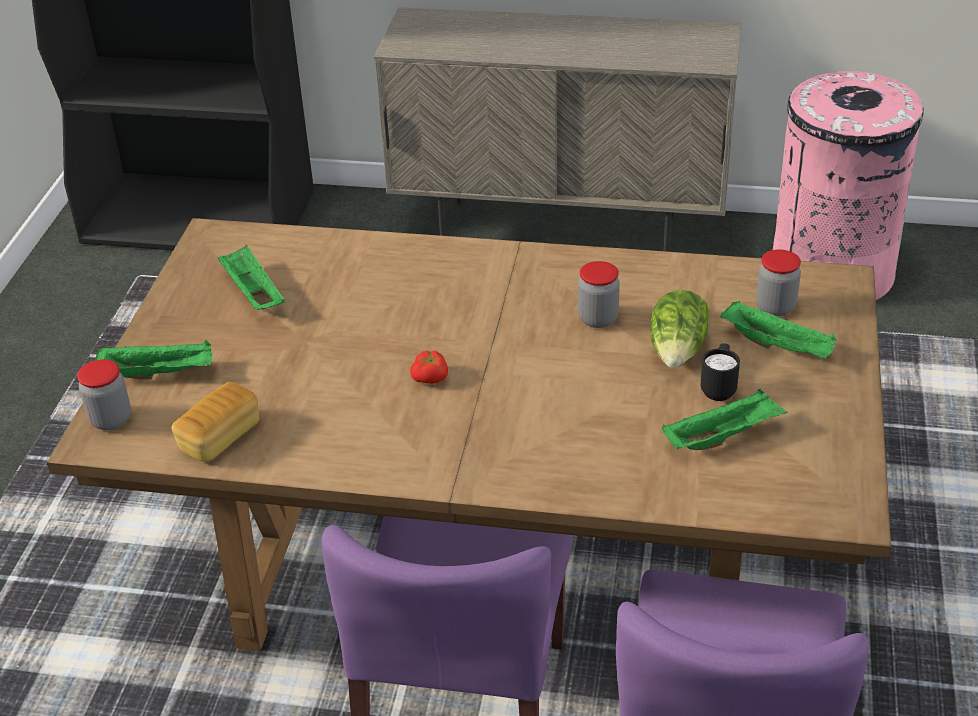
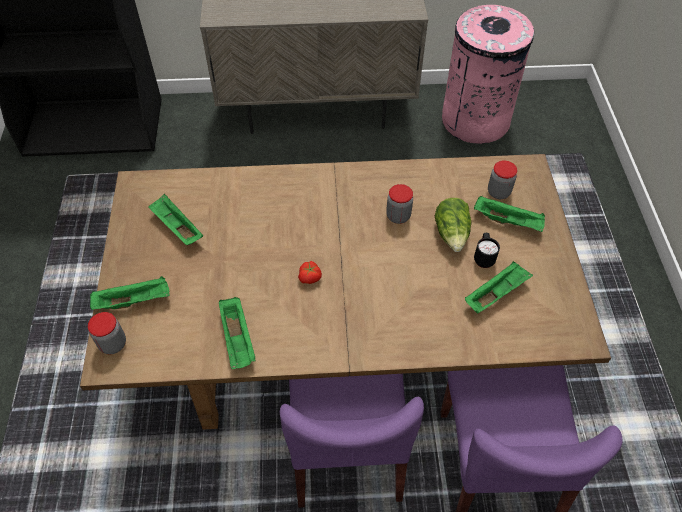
camera: 15 degrees left, 15 degrees up
(220, 437) = (190, 346): bread -> none
(294, 439) = (238, 339): none -> green tray

